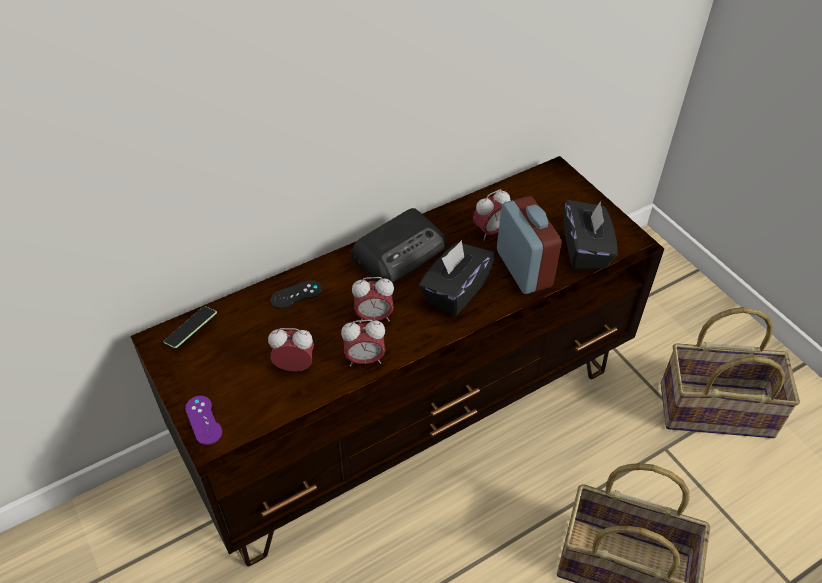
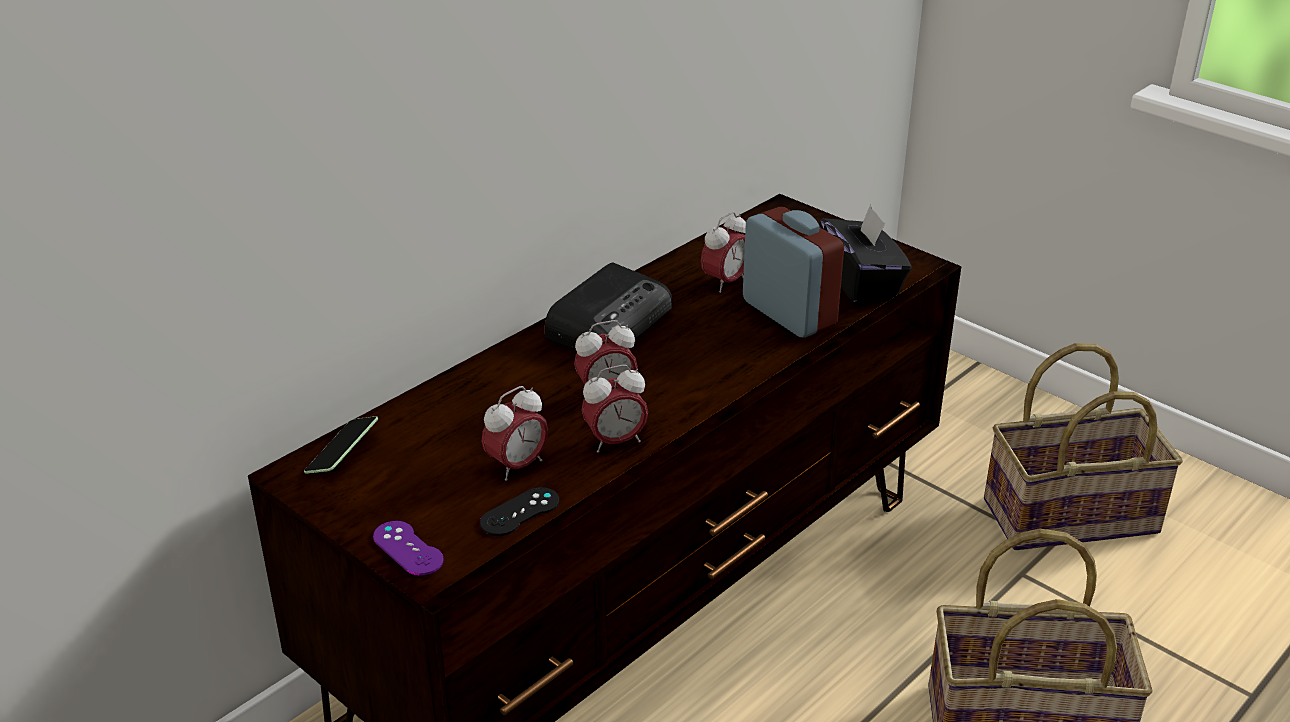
camera: 15 degrees left, 15 degrees down
(295, 366) = (517, 466): alarm clock -> alarm clock turned 150 degrees clockwise
(296, 294) = (481, 389): black game controller -> black game controller (520, 512)
(455, 291) = (707, 350): black tissue box -> none

